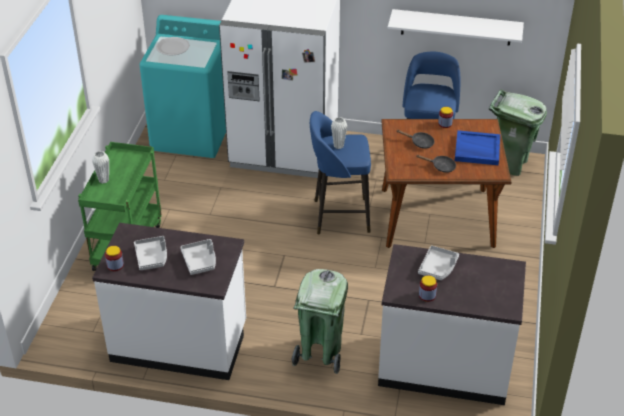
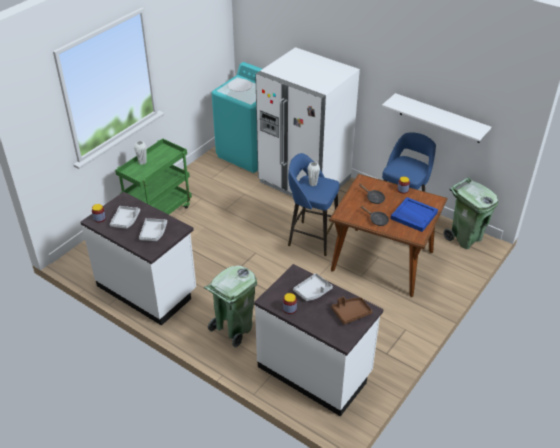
camera: 25 degrees right, 0 degrees up
(495, 277) = (351, 313): none -> brown tray

